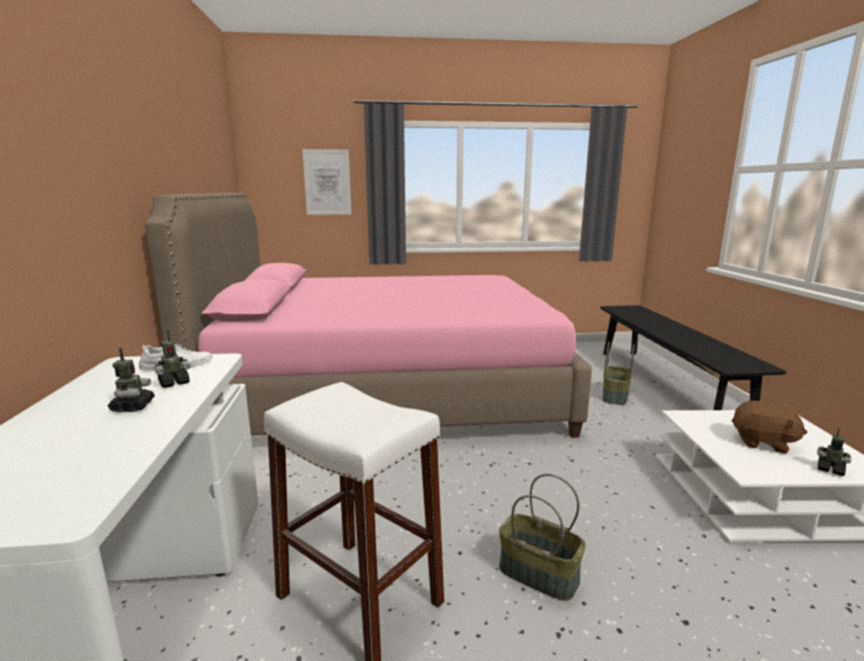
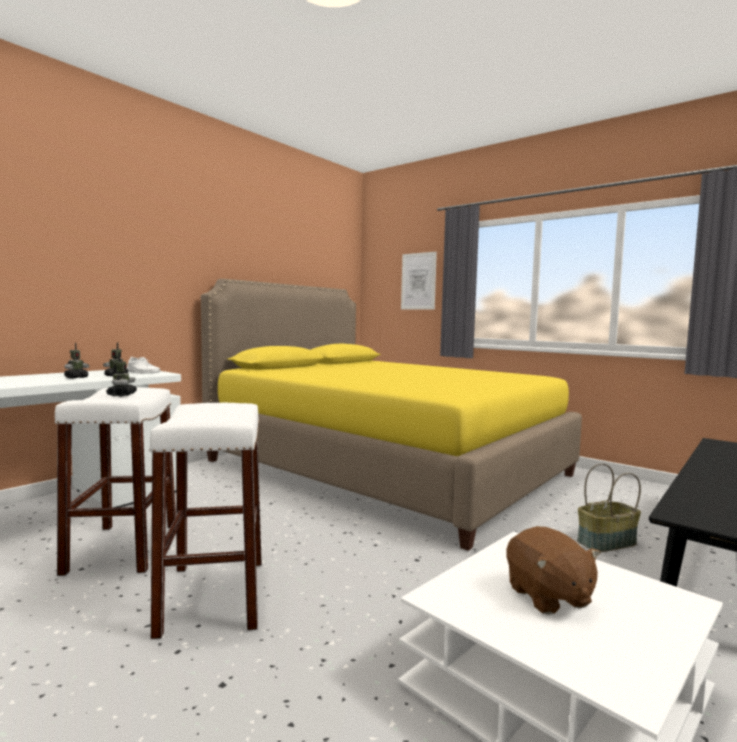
camera: 45 degrees right, 10 degrees down
(388, 392) = (385, 468): pink bed -> yellow bed
(537, 575) = (213, 596): basket -> white stool
(830, 470) = (557, 652): toy robot -> toy robot (121, 395)

